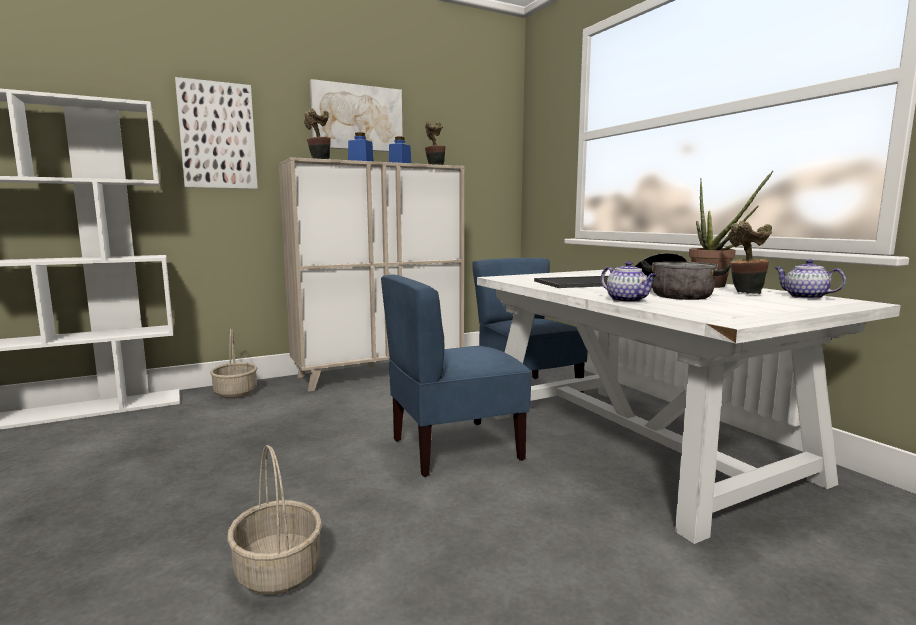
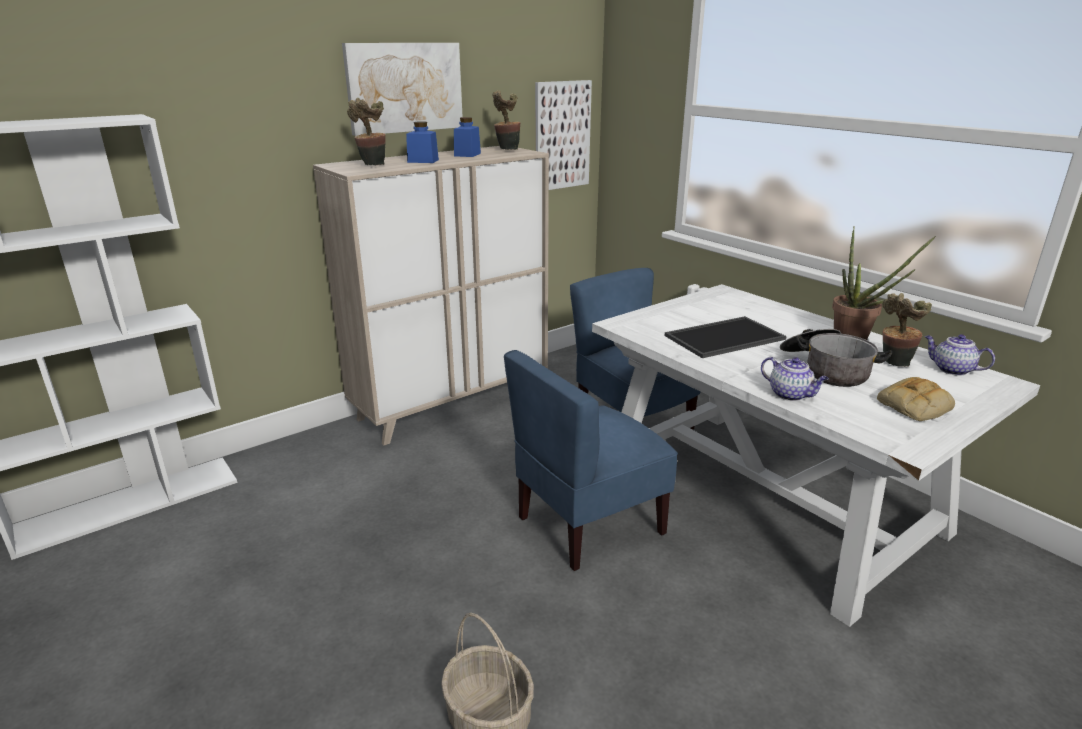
camera: 10 degrees left, 15 degrees up
(217, 135) = (231, 136): picture -> picture (562, 135)
(235, 392) = (295, 456): basket -> none
(752, 307) = (914, 407): none -> bread

